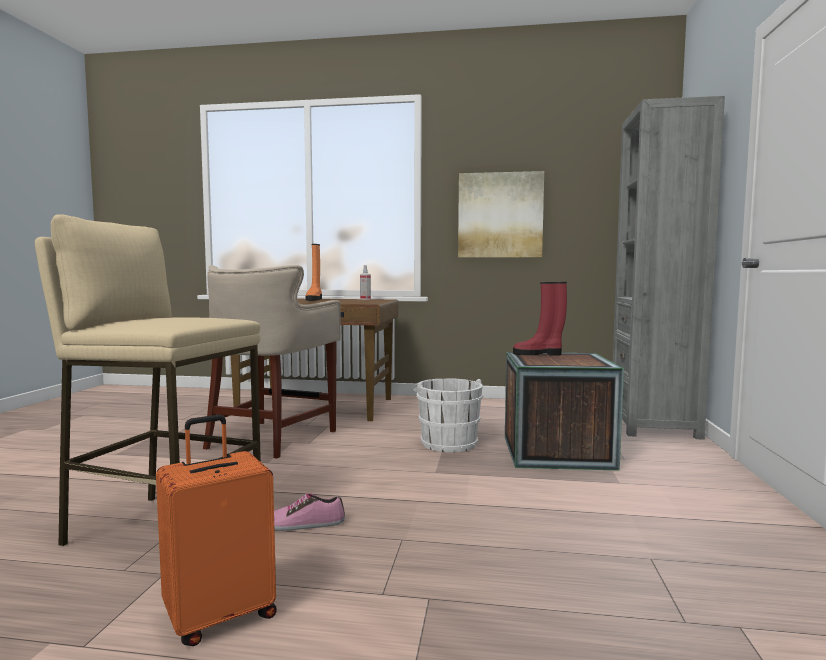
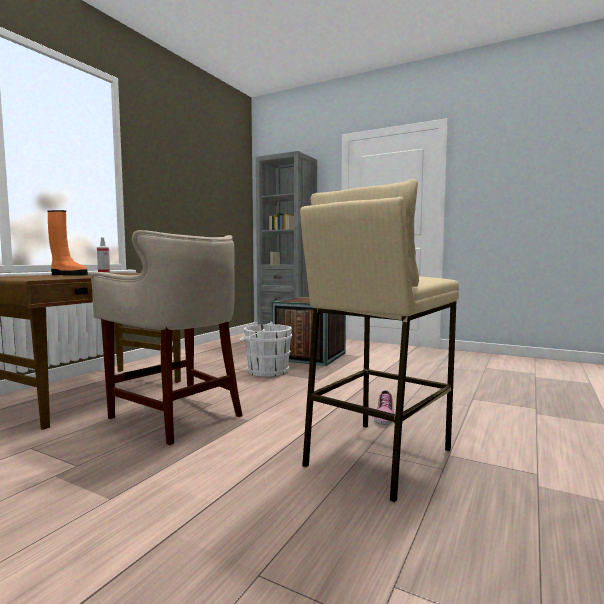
camera: 70 degrees left, 0 degrees up
(220, 616) = (496, 439): orange suitcase -> none
(500, 215) = (177, 202): picture -> none
(538, 354) = (288, 300): red boot -> none

